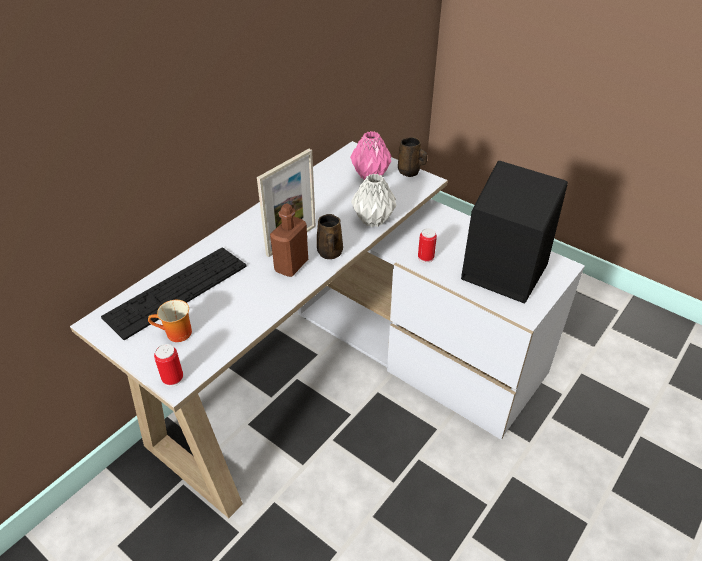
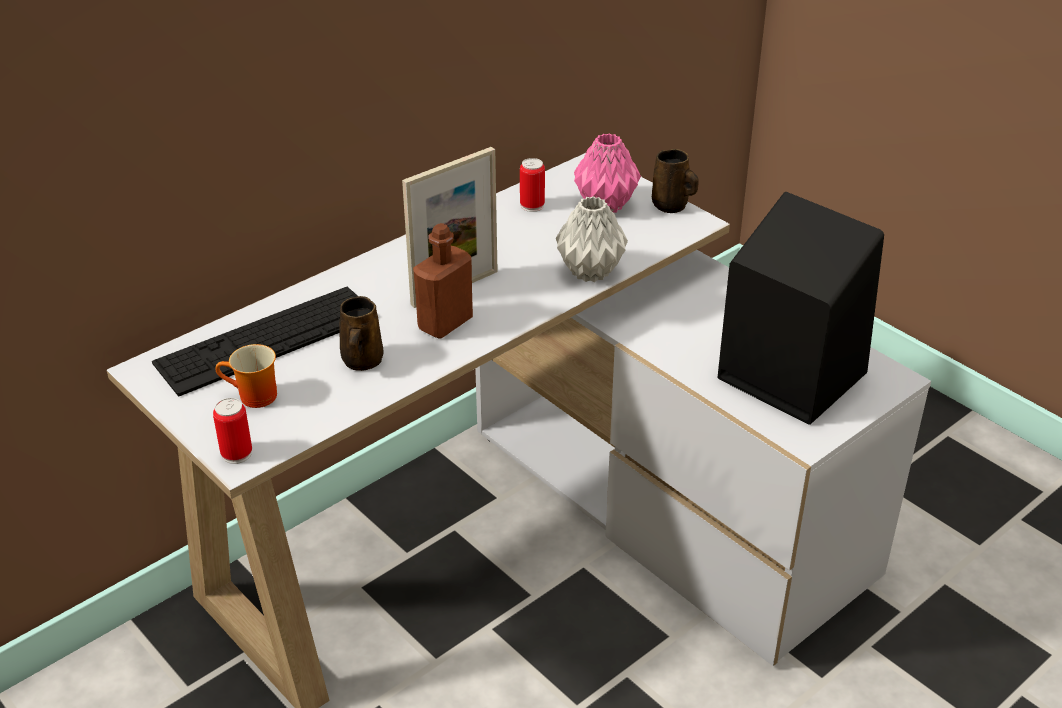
camera: 10 degrees right, 5 degrees down
(330, 253) = (508, 312): brown mug -> brown mug (361, 361)
(425, 257) = (669, 341): can -> can (532, 205)

